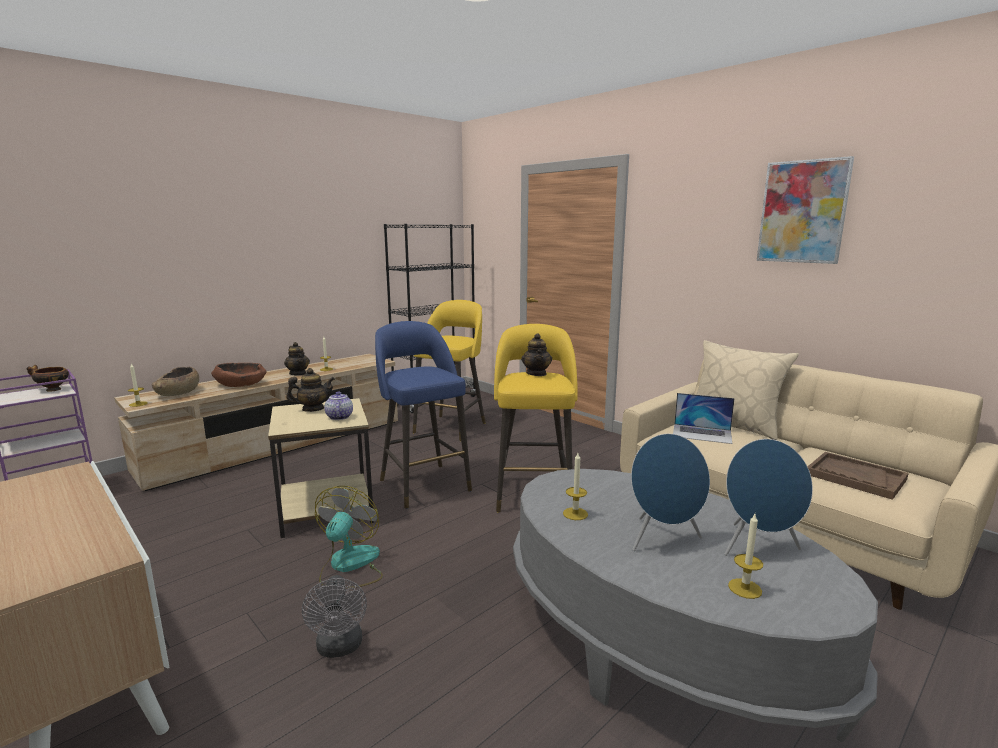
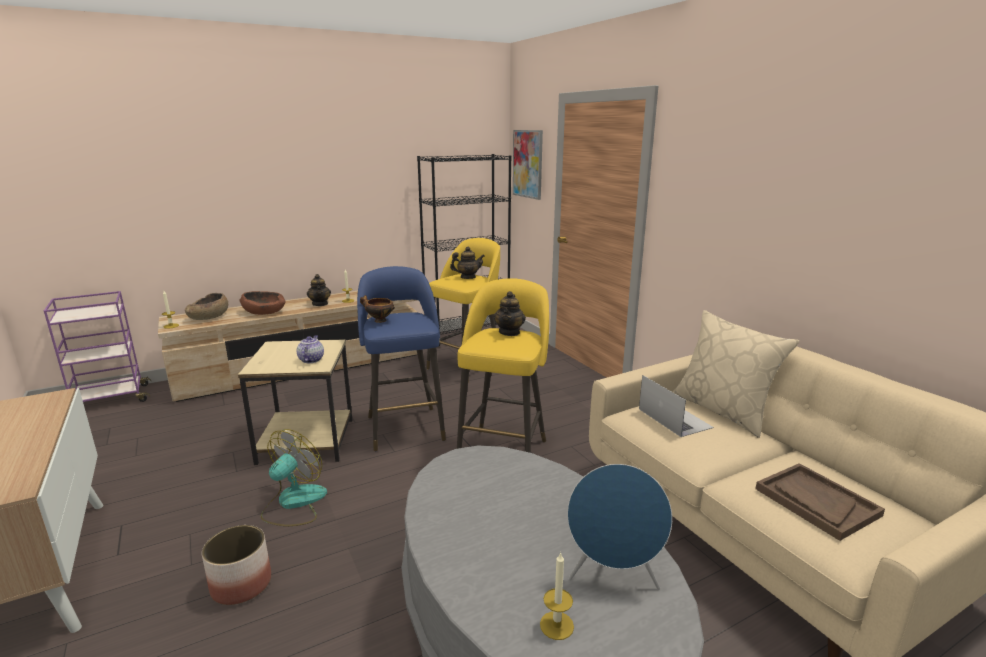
camera: 15 degrees right, 5 degrees up
(52, 390) = (104, 309): bowl -> bowl (379, 320)
(313, 409) = (296, 348): teapot -> teapot (468, 277)
(339, 648) = (242, 584): grey fan -> planter
(575, 514) = (454, 501): candle -> none
(663, 539) = (518, 548): blue speaker -> none
(702, 433) = (674, 418): laptop -> laptop turned 150 degrees counterclockwise
(802, 212) = (832, 167): picture -> picture (528, 164)

